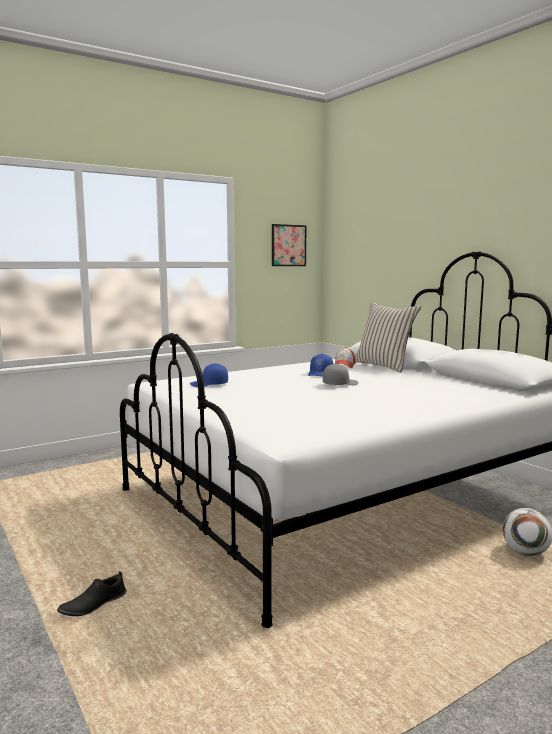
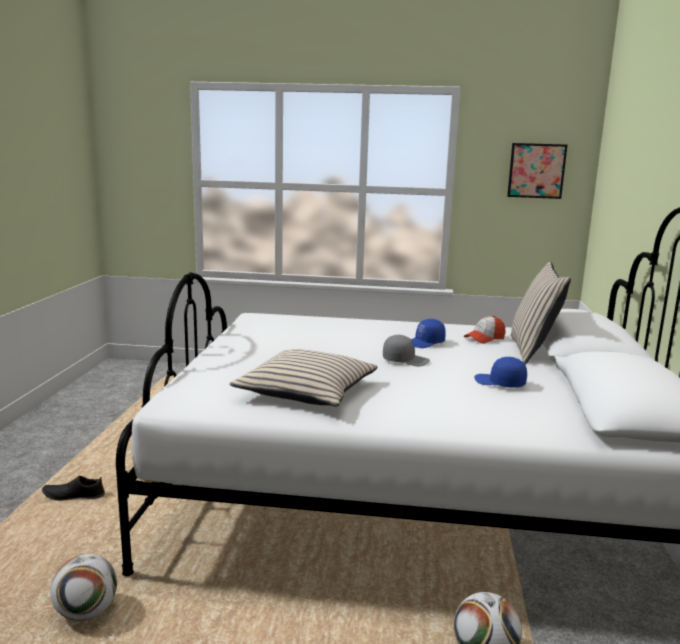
camera: 40 degrees right, 5 degrees up
(209, 384) = (289, 329): blue cap -> blue cap (499, 383)
(285, 667) = (86, 612): none -> football
(340, 411) = (307, 391): none -> beige pillow

